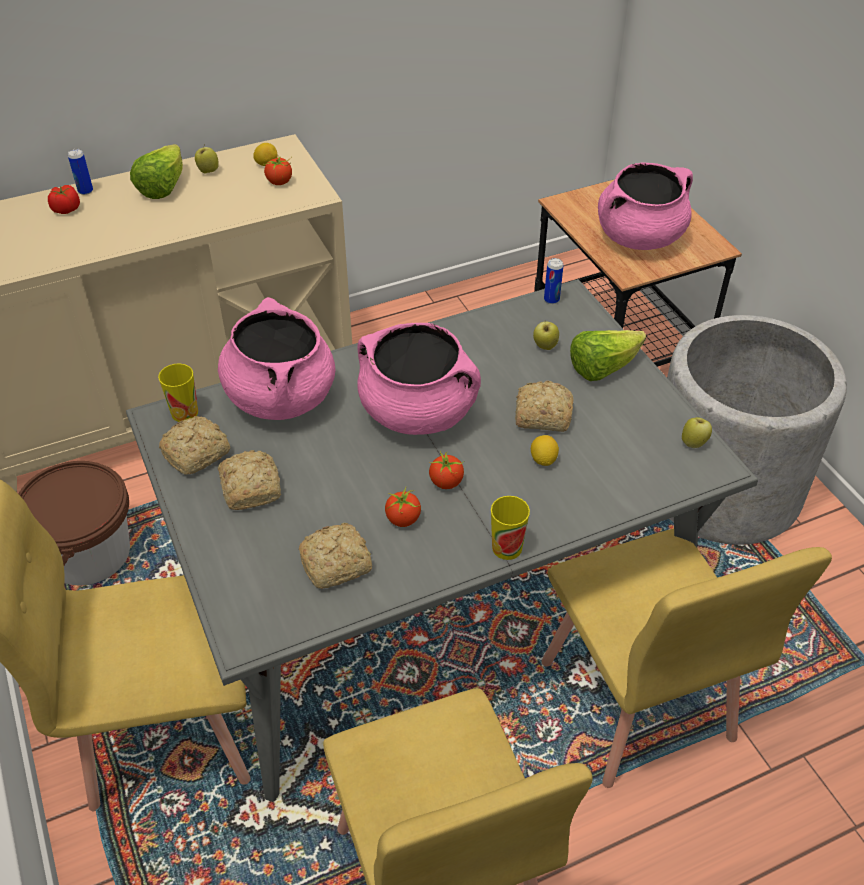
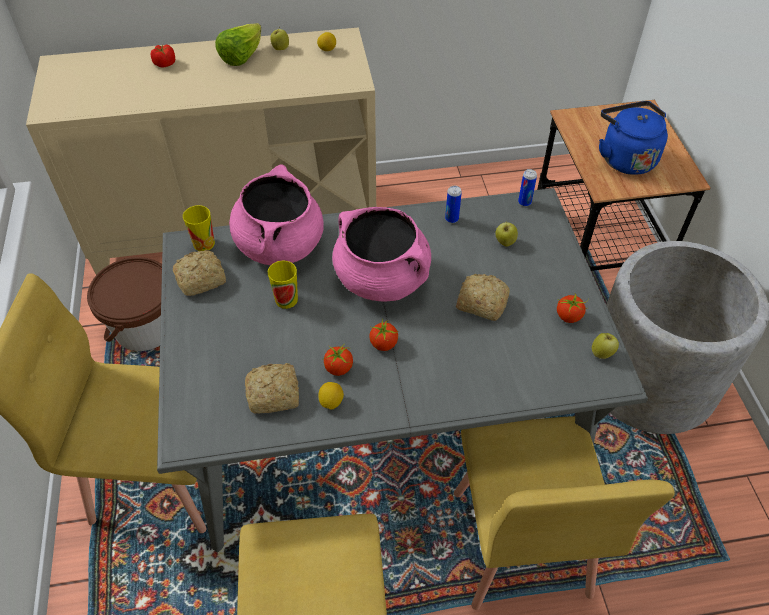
camera: 15 degrees right, 5 degrees up
(85, 191) = (184, 51): can -> can (451, 219)
(251, 487) = (232, 315): bread -> none
(279, 182) = (332, 66): tomato -> tomato (569, 316)
(507, 548) = (413, 411): cup -> cup (286, 300)
(543, 460) = (469, 341): lemon -> lemon (331, 402)
(602, 368) = (546, 271): lettuce -> none
(640, 237) = (625, 158): pink cooking pot -> blue kettle

